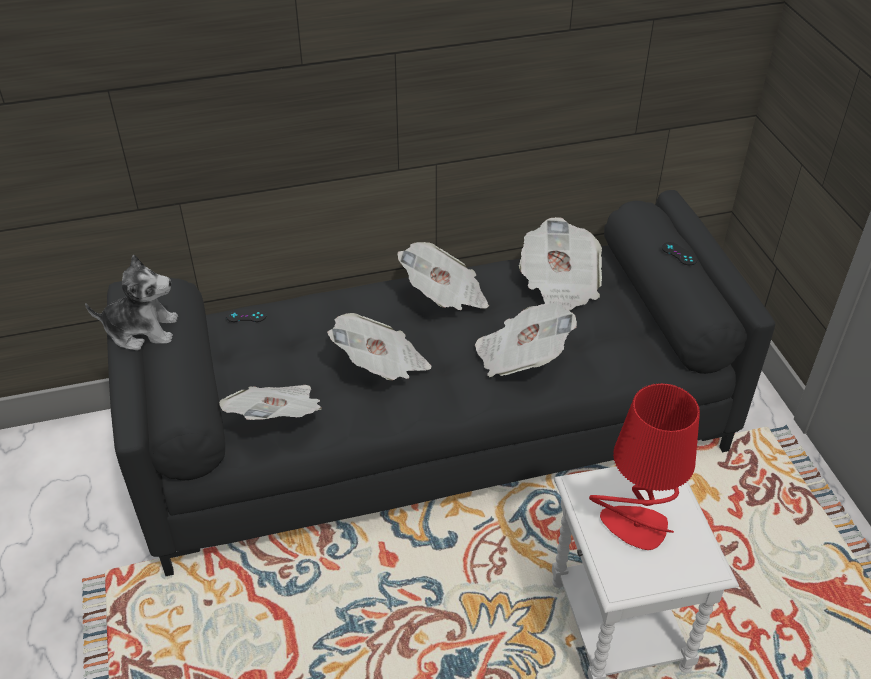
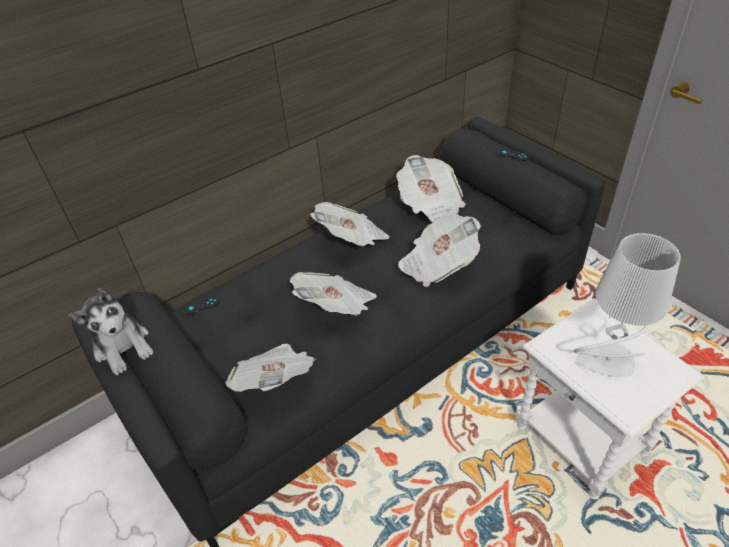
camera: 20 degrees left, 0 degrees up
(142, 330) = (123, 347): plush toy -> plush toy turned 75 degrees clockwise
(633, 527) = (606, 361): red table lamp -> grey table lamp

